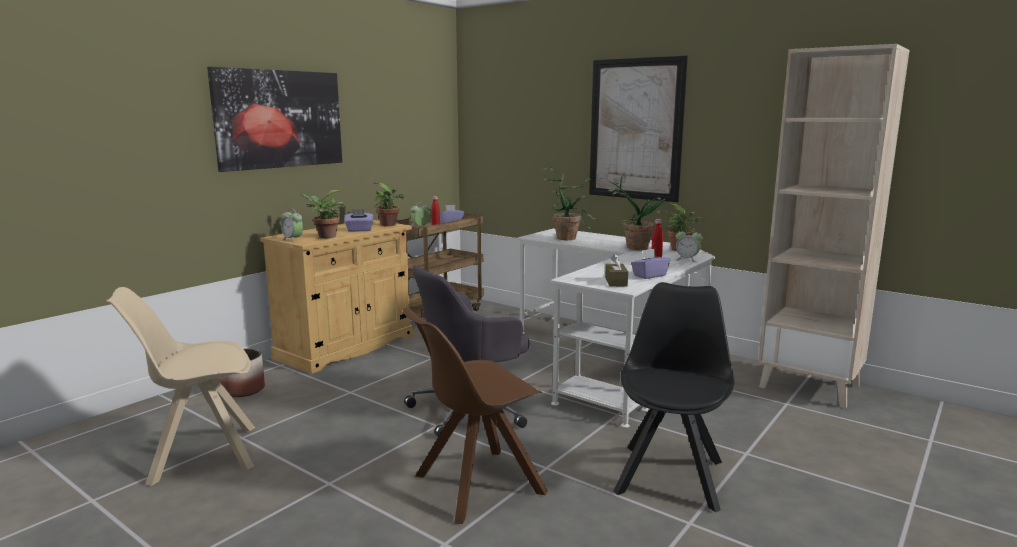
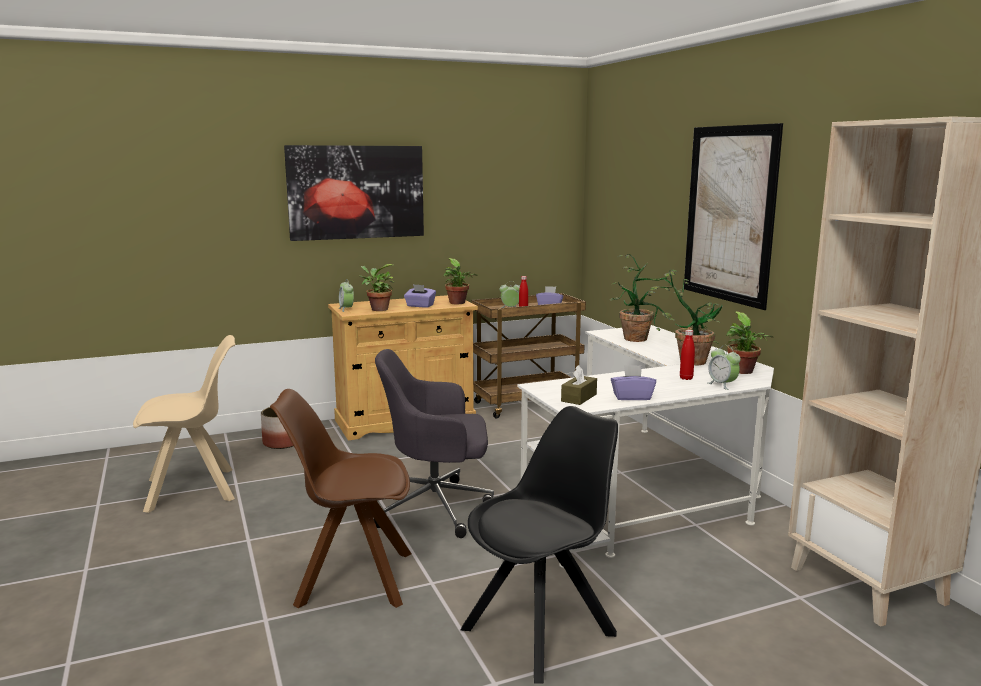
camera: 30 degrees right, 0 degrees up
(200, 455) = (194, 490): beige chair -> beige chair turned 150 degrees clockwise

